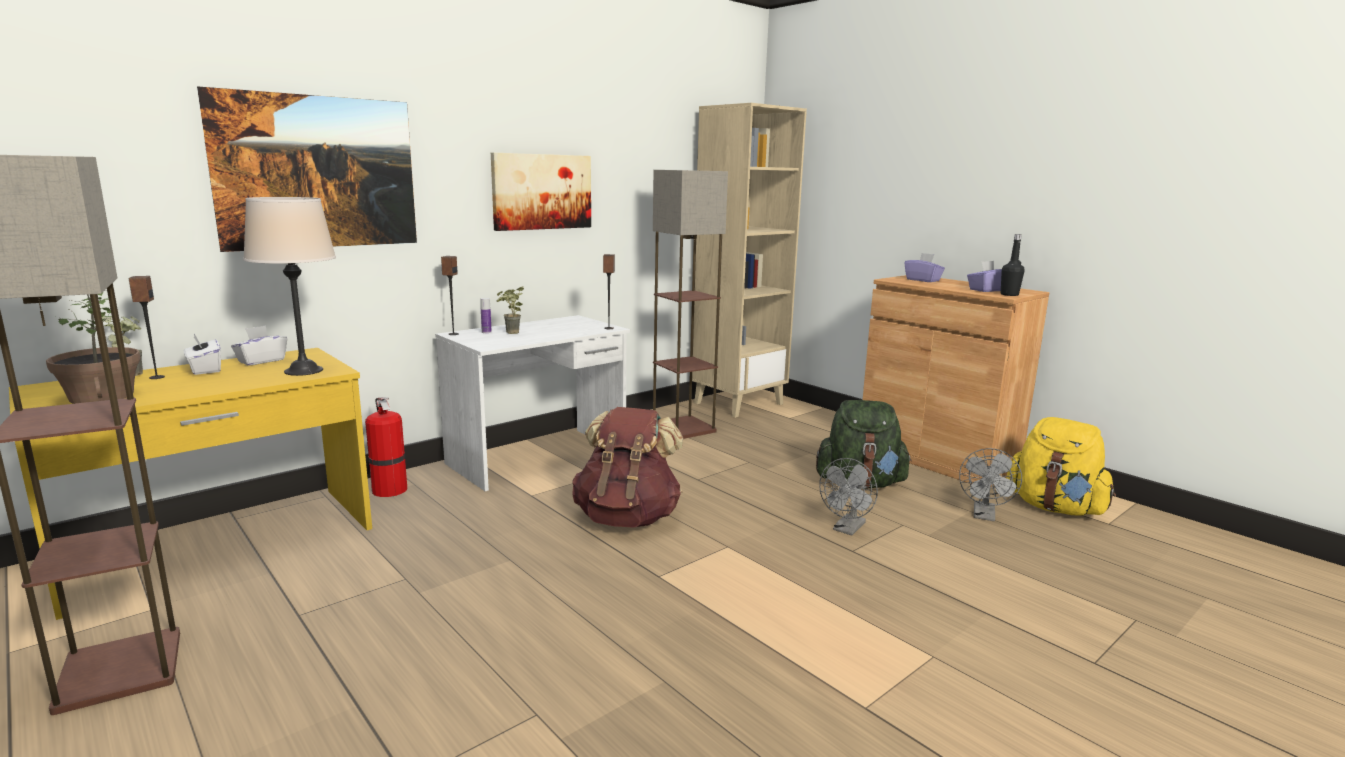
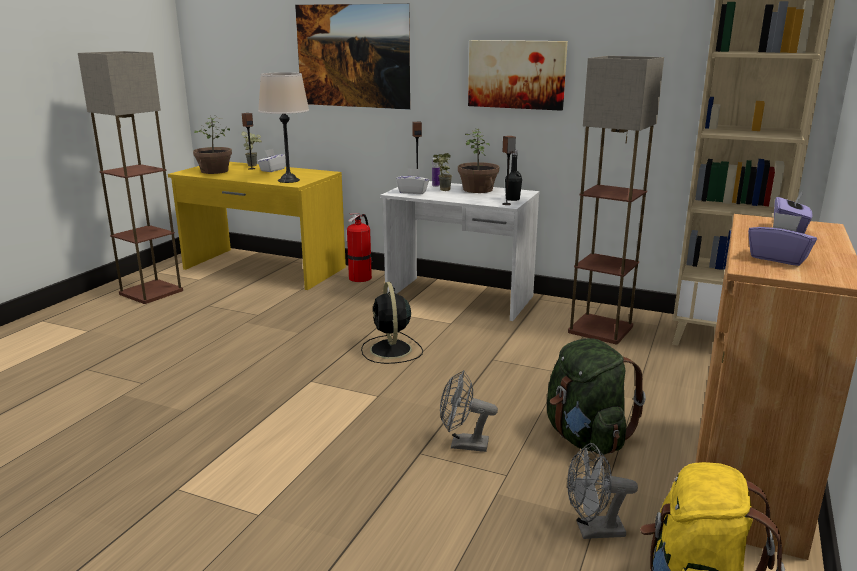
camera: 65 degrees right, 5 degrees up
(261, 361) = (299, 172): white tissue box -> white tissue box (413, 192)
(535, 325) = (478, 189): none -> potted plant
(627, 517) = (391, 350): brown backpack -> black fan
(1009, 294) = (764, 269): black bottle -> black bottle (512, 199)

